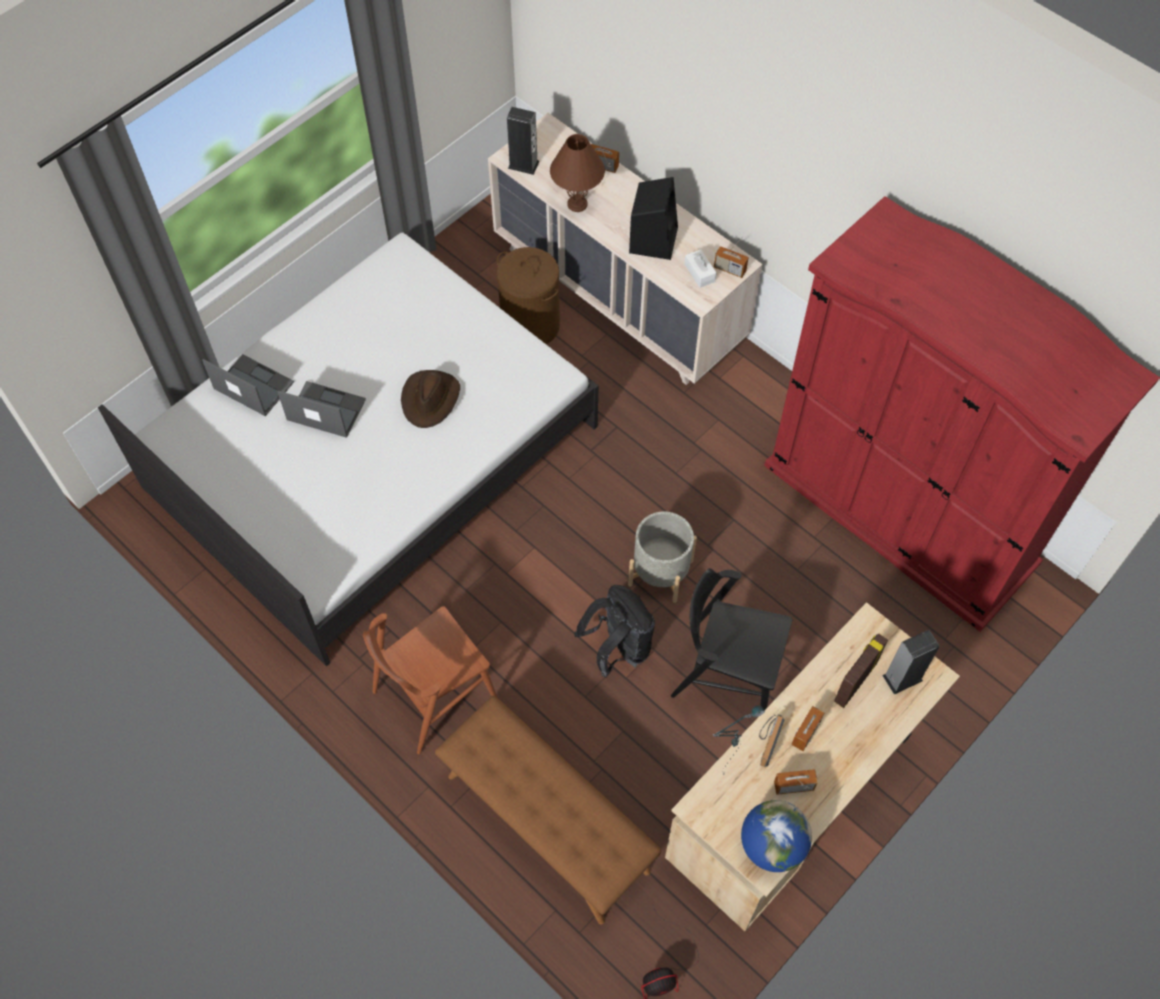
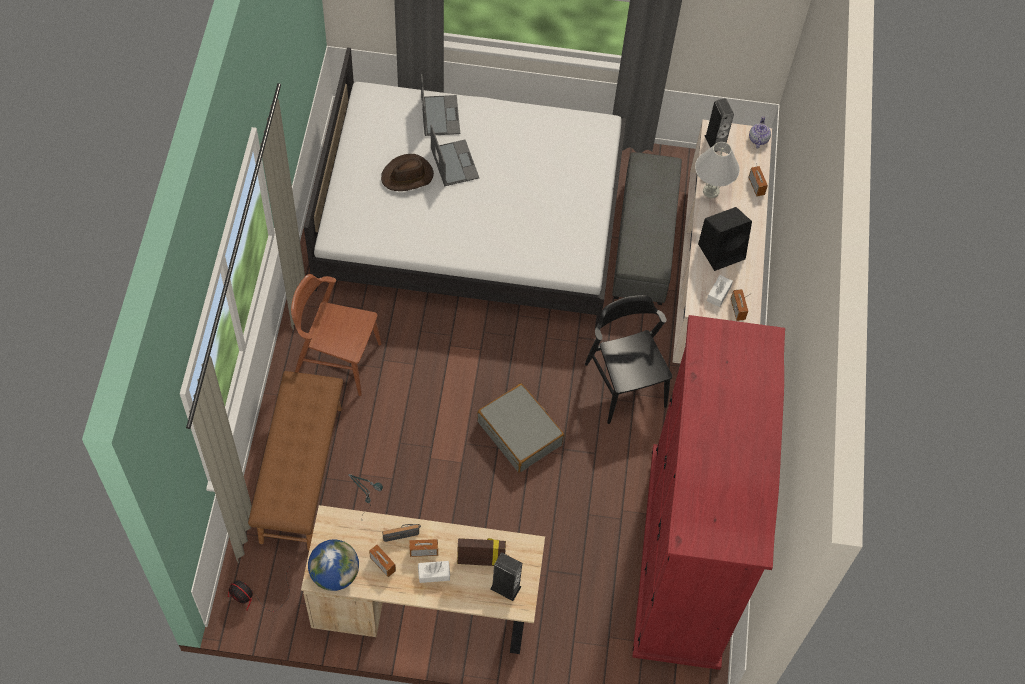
camera: 50 degrees right, 0 degrees up
(430, 399) = (508, 212): brown hat -> brown hat (407, 176)
(530, 325) = (643, 242): brown laundry basket -> grey ottoman
(550, 130) = (758, 139): none -> teapot
(577, 204) = (711, 191): brown table lamp -> white table lamp
(618, 648) = (447, 441): black backpack -> none
(660, 572) = (520, 433): grey planter -> grey suitcase
(726, 673) = (478, 515): black chair -> black chair (625, 385)
(840, 740) = (434, 574): none -> white tissue box

